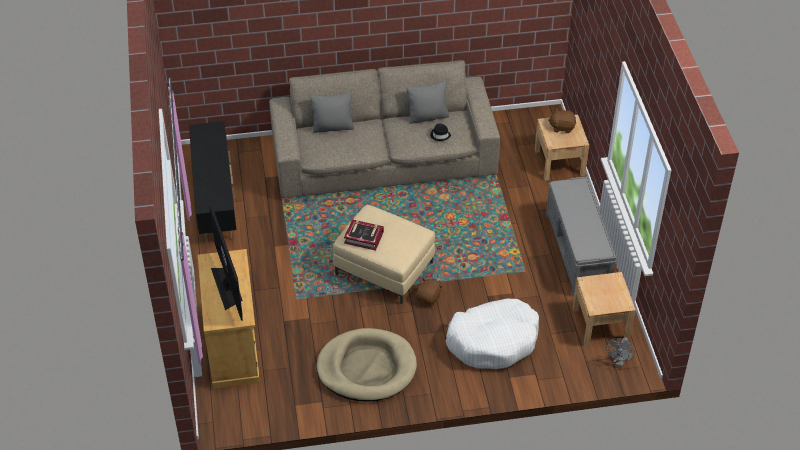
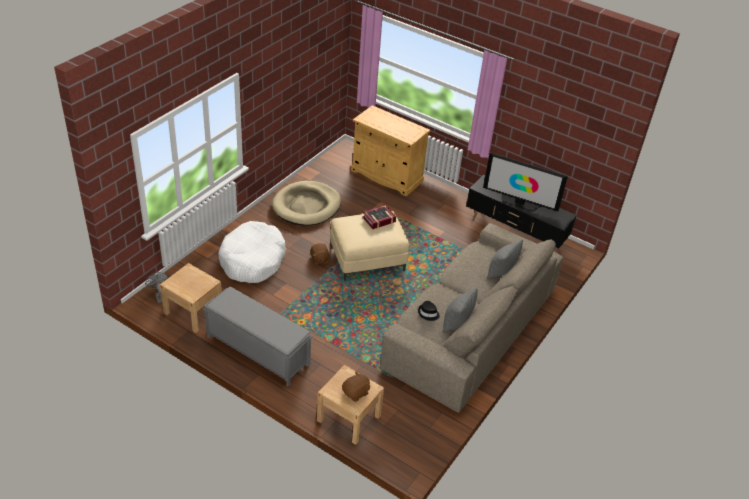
camera: 130 degrees right, 5 degrees down
(227, 286) = (392, 125): television -> television (519, 202)

